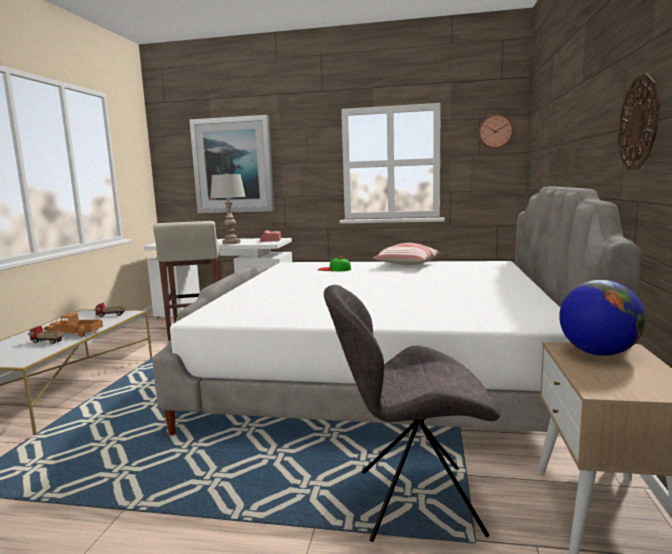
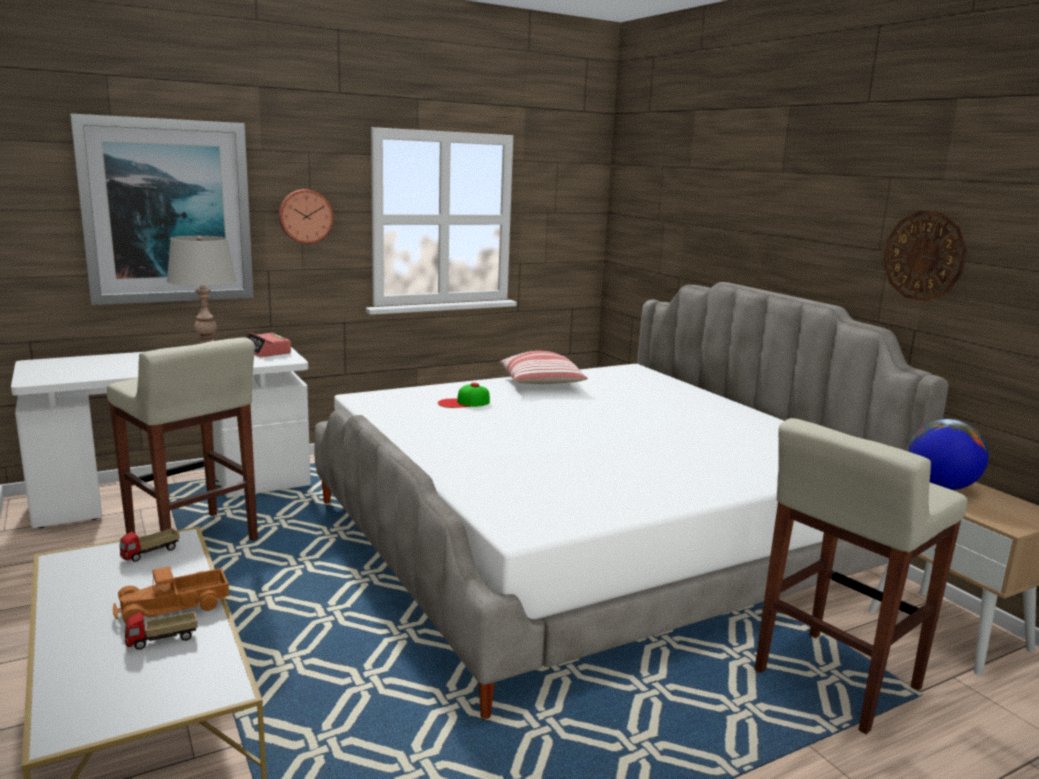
camera: 40 degrees left, 5 degrees up
(412, 501) = (834, 680): grey chair -> beige stool
(495, 131) = (575, 183): wall clock -> wall clock (305, 216)

